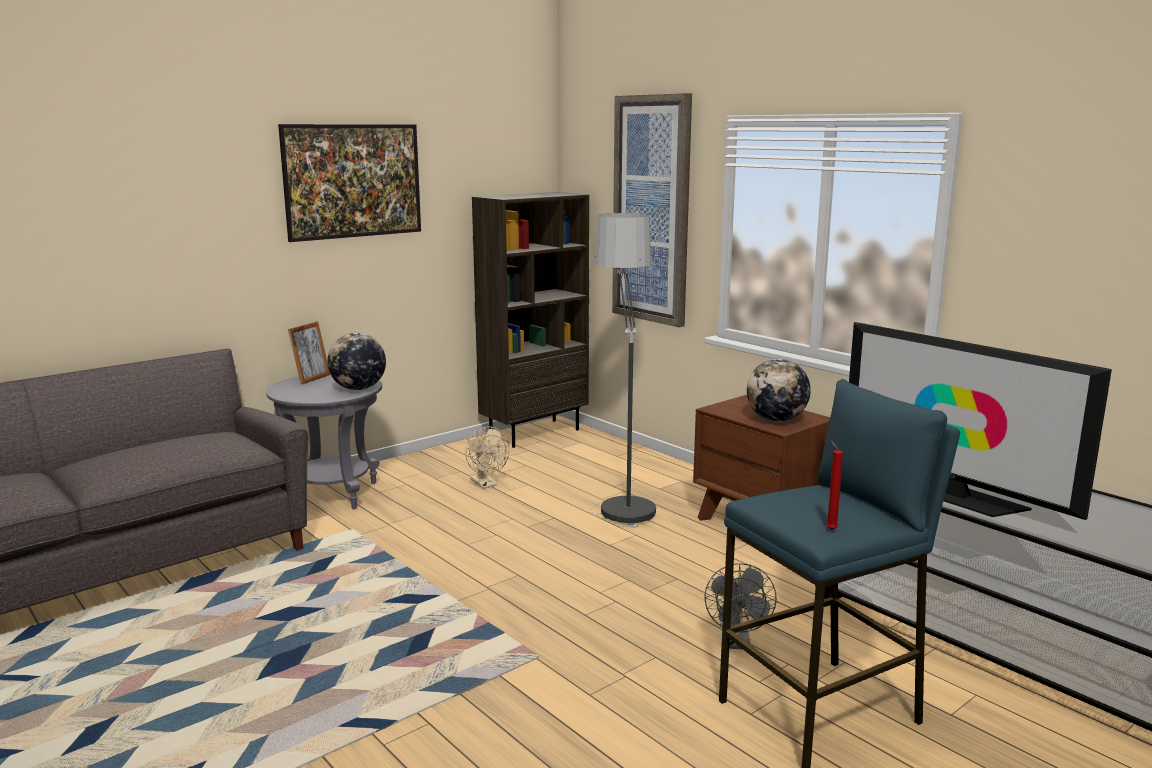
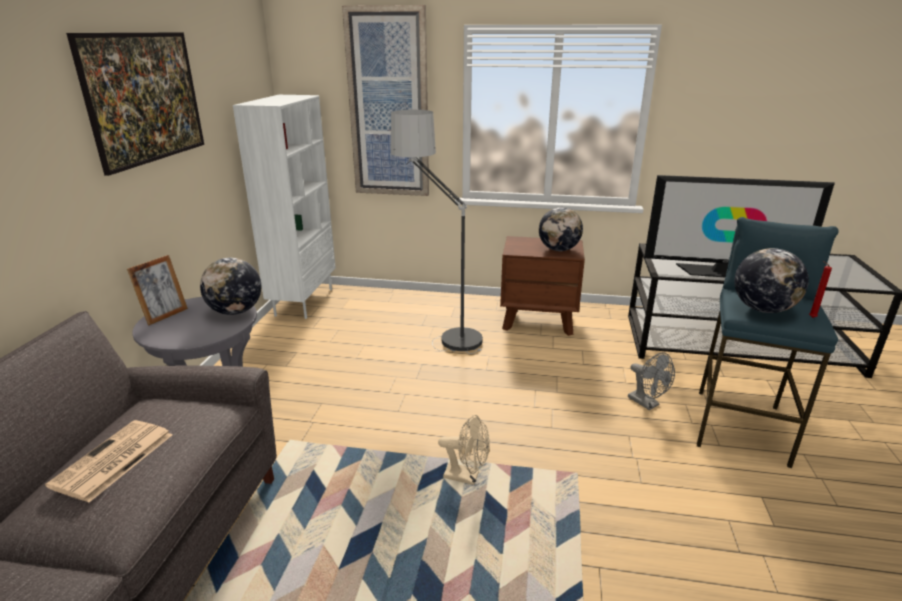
camera: 40 degrees left, 10 degrees up
(148, 449) = (113, 461): none -> newspaper
(311, 379) = (165, 315): picture frame -> picture frame turned 45 degrees clockwise
(486, 484) = (334, 356): beige fan -> beige fan (467, 477)
(534, 433) = (303, 301): brown bookcase -> white bookcase
(787, 505) = (762, 309): none -> globe

